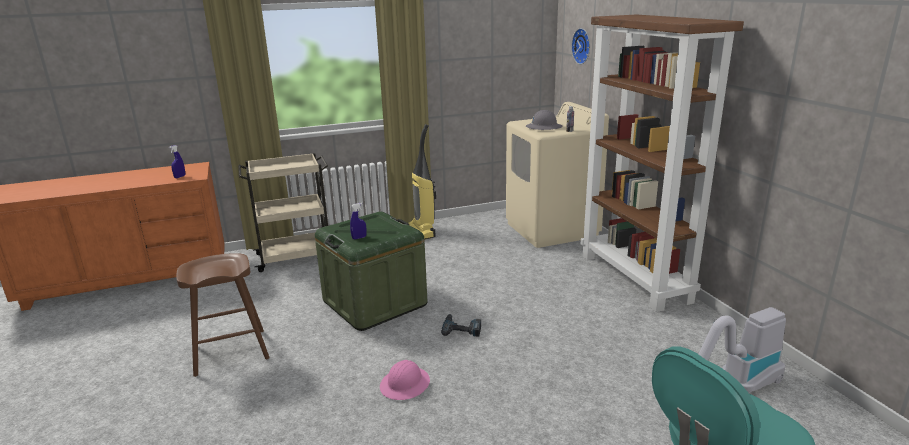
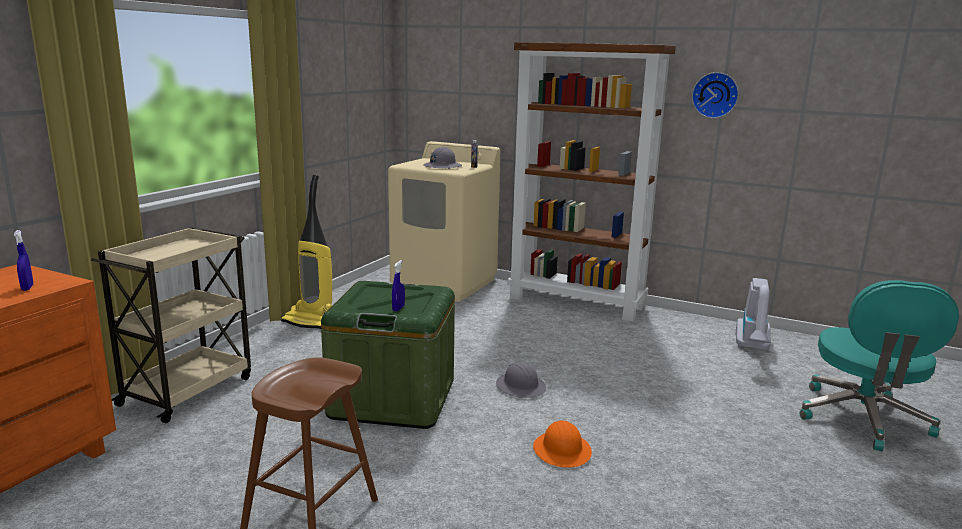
camera: 45 degrees left, 5 degrees down
(405, 385) = (562, 451): pink hard hat -> orange hard hat
(462, 328) = (521, 387): power drill -> grey hard hat
(583, 46) = (445, 79): wall clock -> wall clock (715, 95)

